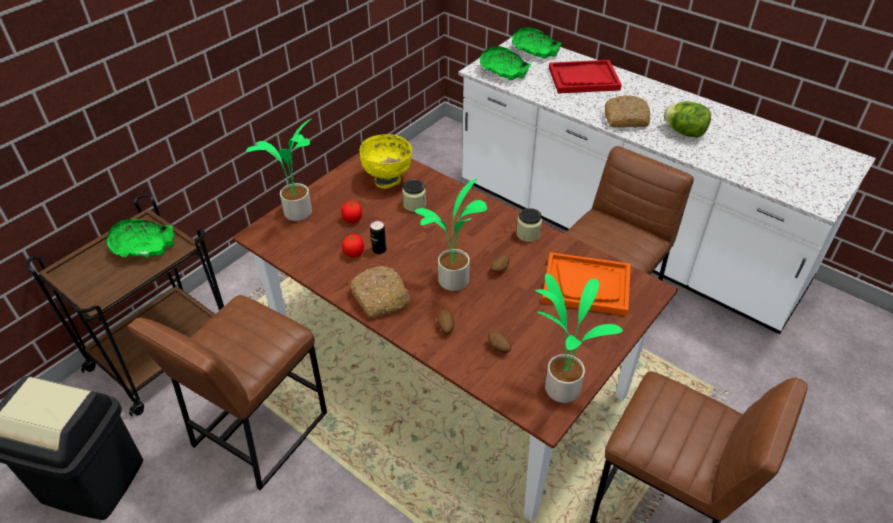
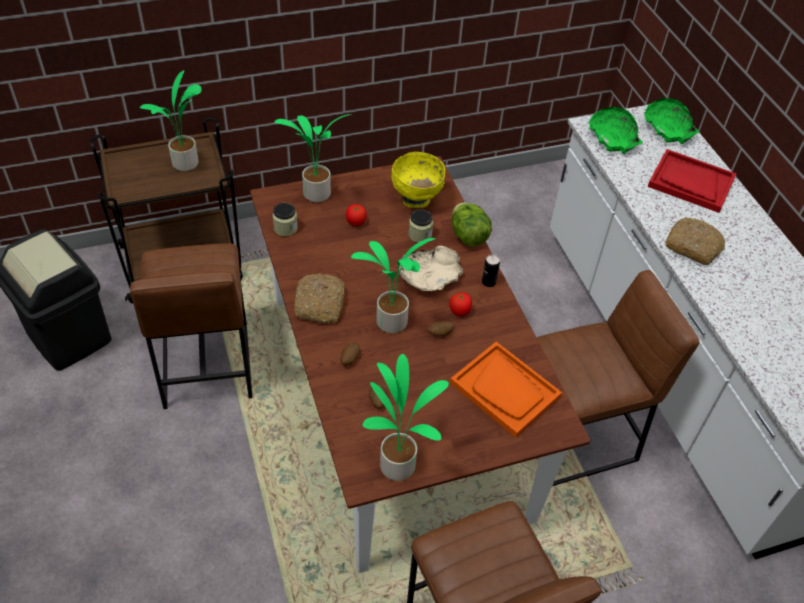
camera: 30 degrees right, 5 degrees up
(143, 247) = (186, 165): green bowl -> potted plant
(259, 431) = (206, 367): brown chair -> brown chair turned 75 degrees counterclockwise
(354, 253) = (331, 254): tomato -> tomato (460, 311)
(379, 249) = (354, 261): can -> can (488, 282)
(451, 232) = (429, 276): none -> beige bowl
(528, 234) = (496, 314): jar -> jar (285, 228)
(684, 132) = (742, 291): lettuce -> lettuce (468, 236)

